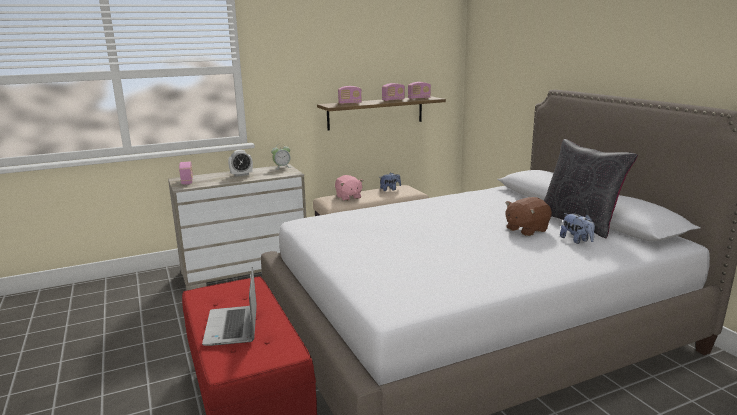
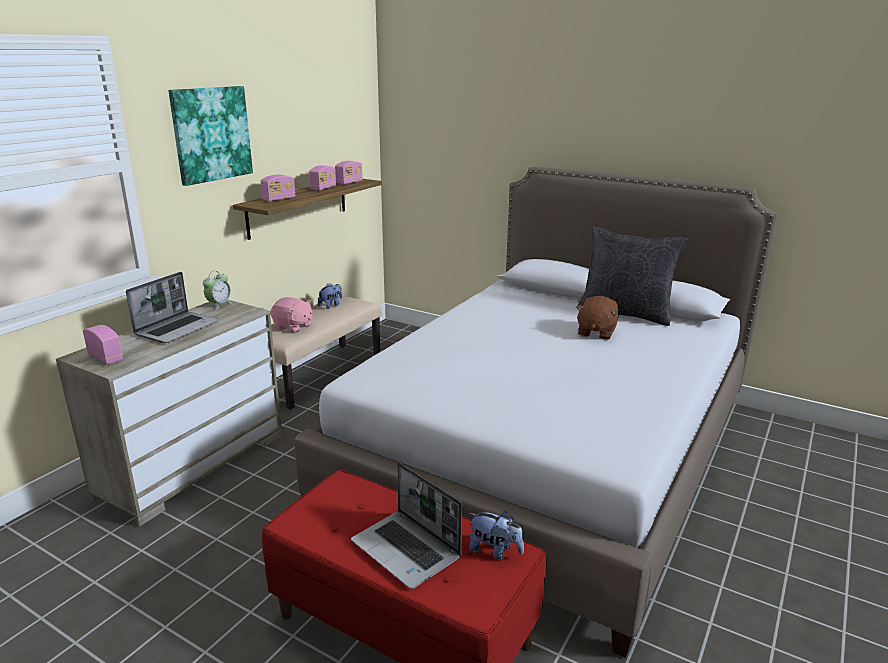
camera: 35 degrees left, 5 degrees up
(241, 175) = (177, 328): alarm clock -> laptop
(304, 54) = (211, 134): none -> picture
(576, 240) = (651, 334): plush toy -> plush toy (495, 551)

